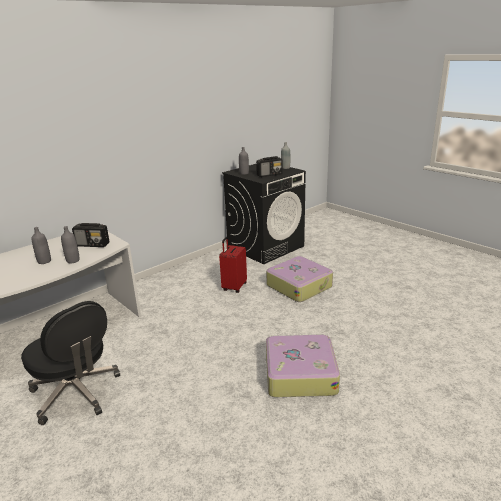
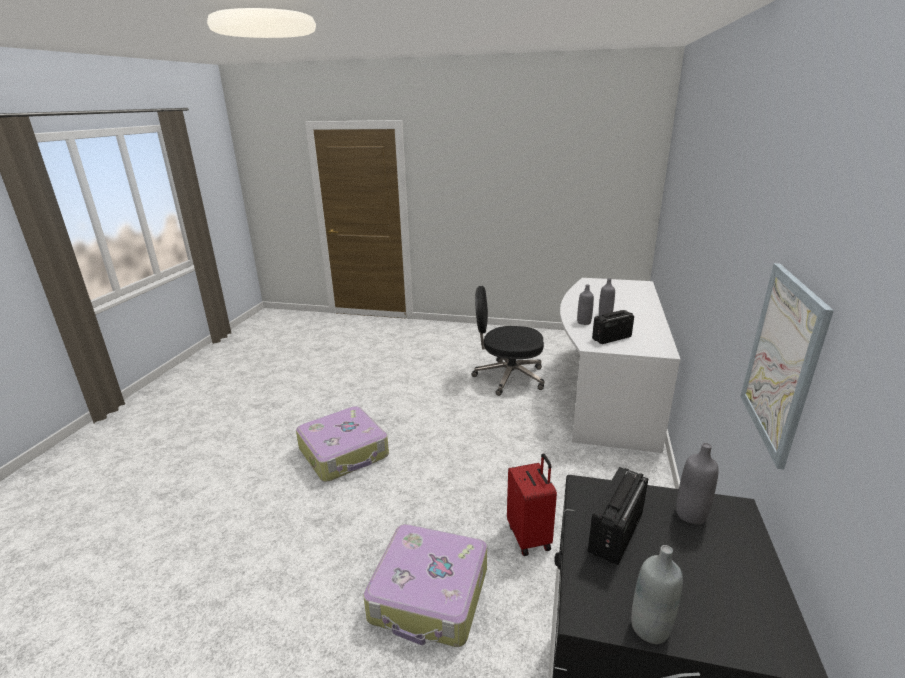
camera: 145 degrees right, 0 degrees up
(204, 132) = (781, 361): none -> picture

